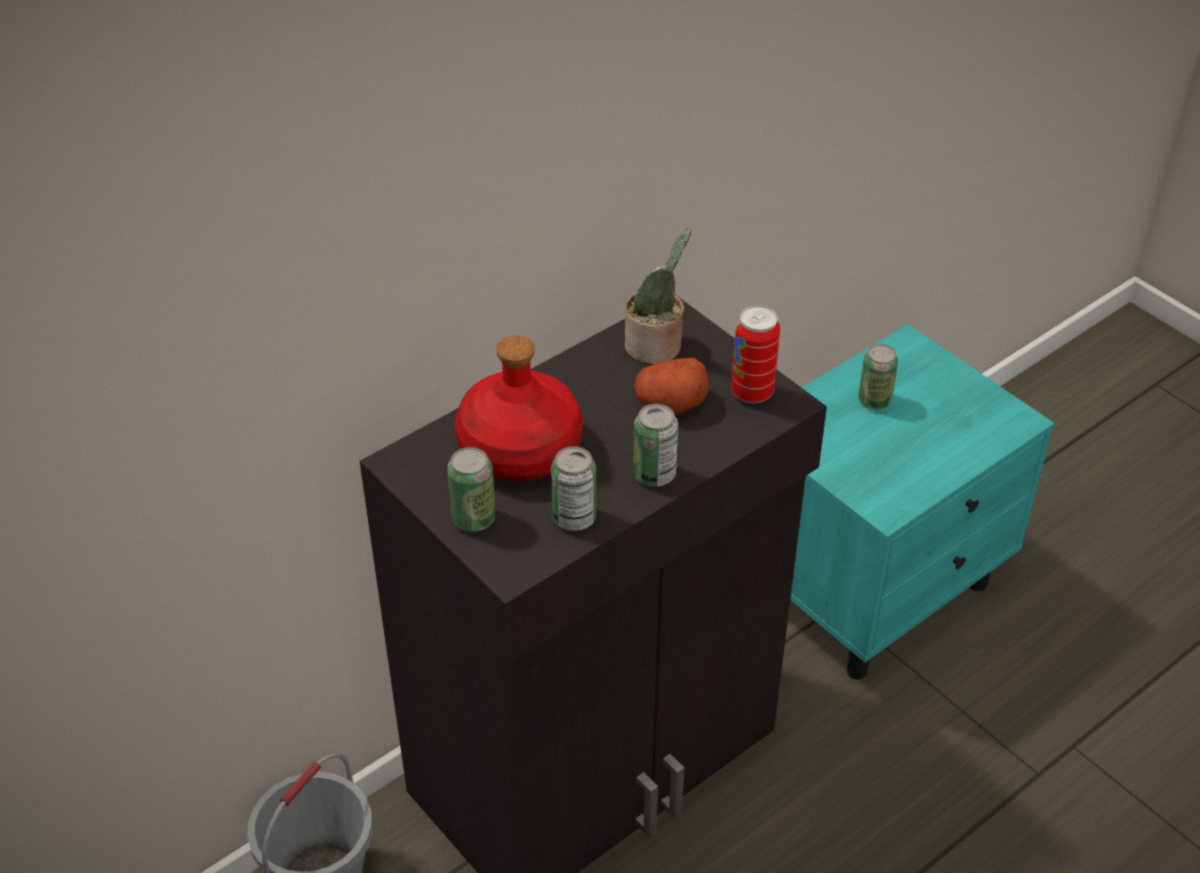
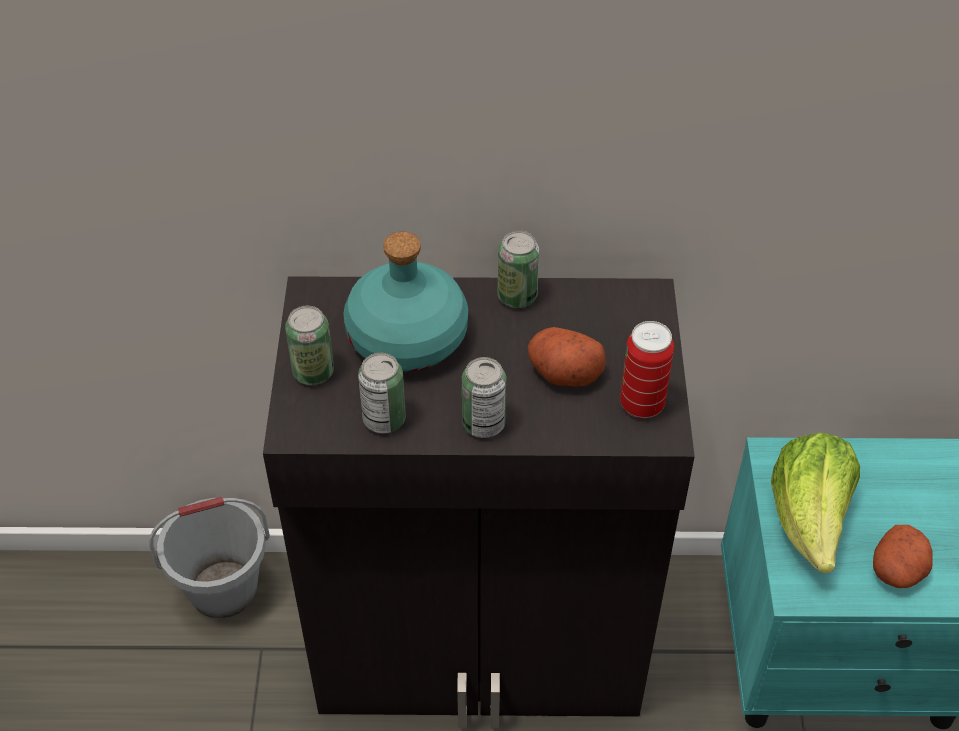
camera: 40 degrees right, 5 degrees up
(519, 449) = (406, 338): red bottle -> turquoise bottle
(656, 347) = (605, 318): potted plant -> none
(845, 455) = (809, 521): none -> lettuce
(874, 400) = (888, 489): can -> can (517, 296)
(935, 452) = (898, 570): none -> potato

